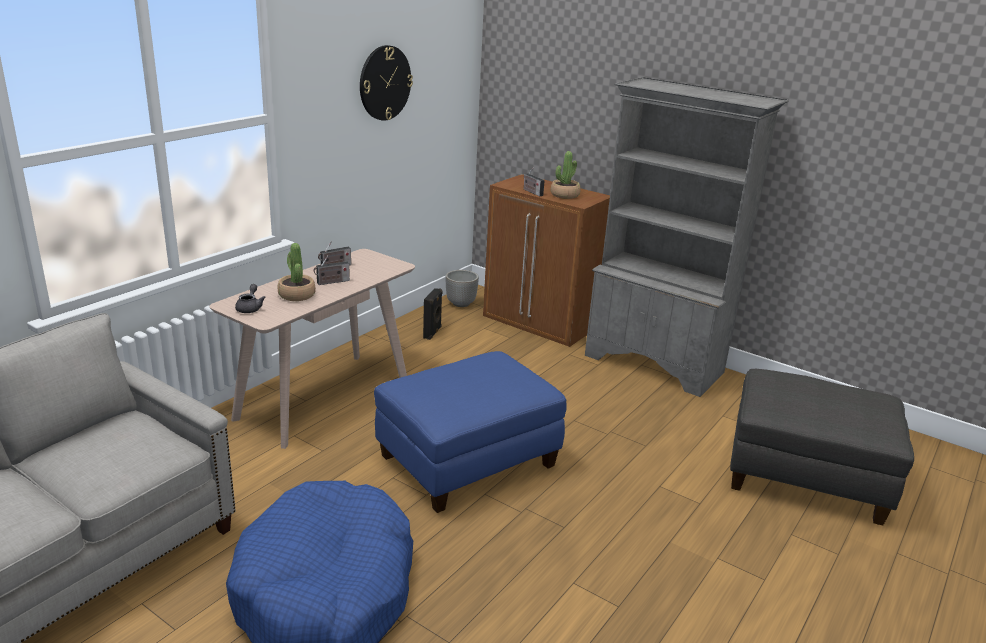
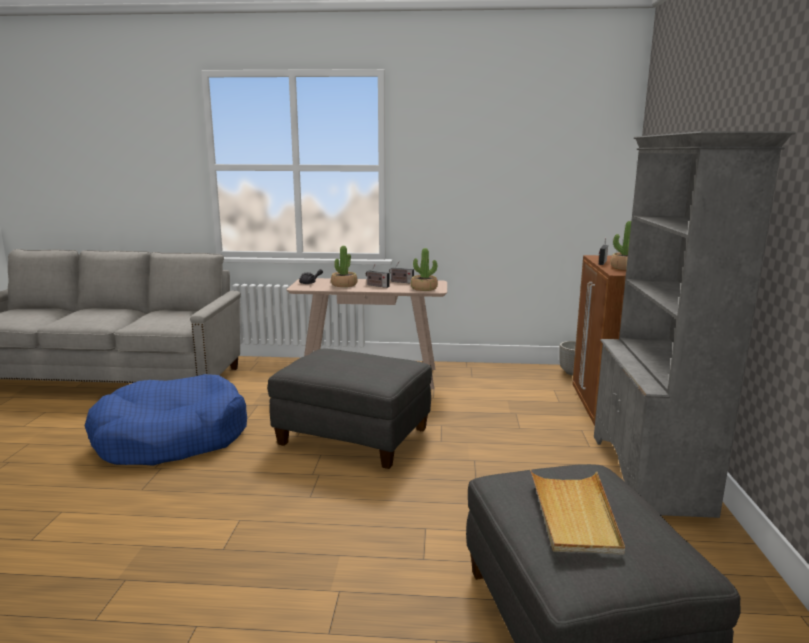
camera: 60 degrees right, 10 degrees down
(383, 268) = (424, 288): none -> potted plant
(385, 83) = (502, 156): wall clock -> none
(433, 333) = (510, 377): black speaker -> none
(467, 463) = (352, 437): blue ottoman -> grey ottoman
(826, 403) = (574, 514): none -> beige tray

